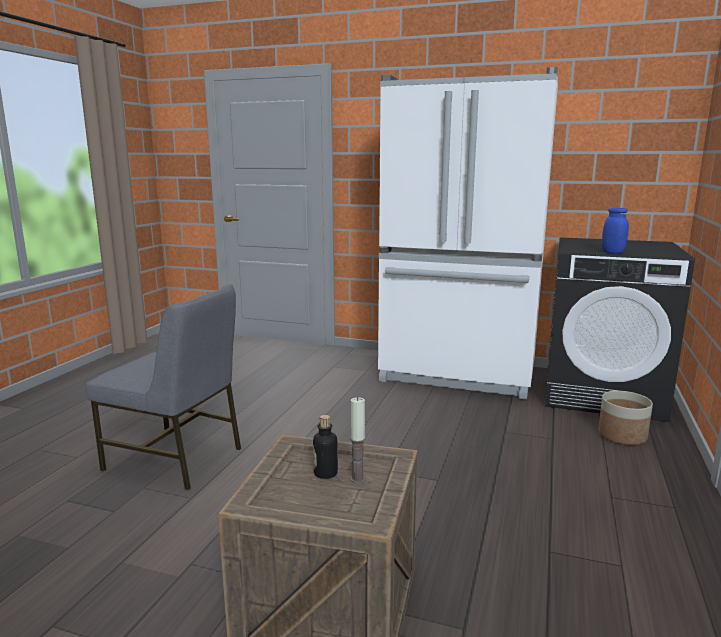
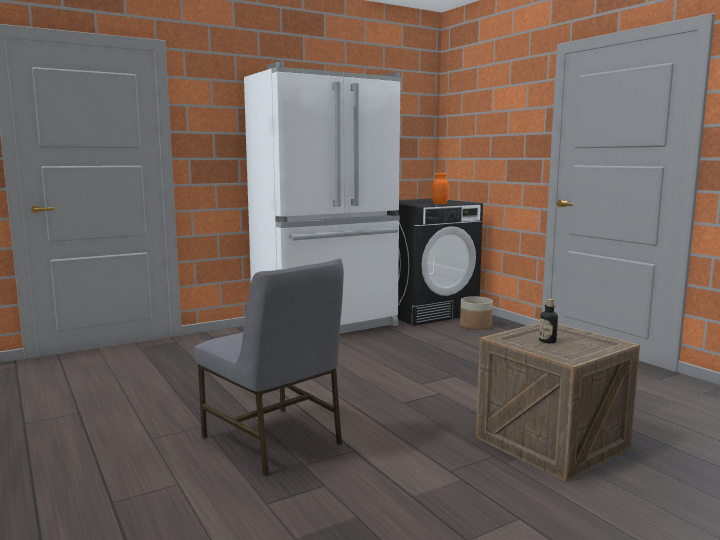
camera: 50 degrees left, 5 degrees down
(176, 458) = (274, 441): grey chair -> grey chair turned 75 degrees clockwise
(357, 479) = (563, 337): candle -> none
(612, 252) = (440, 204): blue jar -> orange jar

